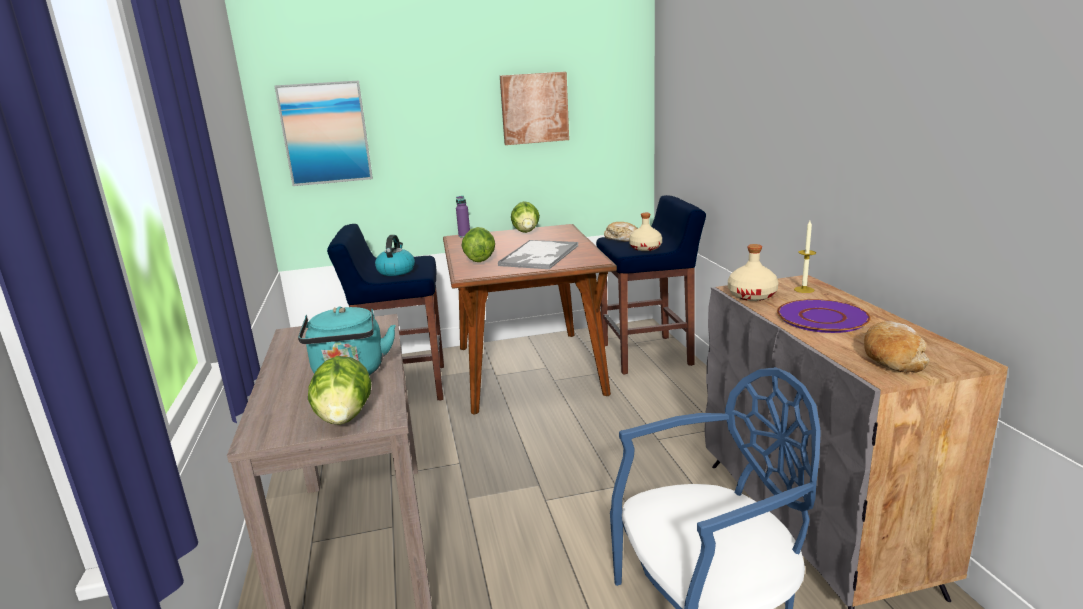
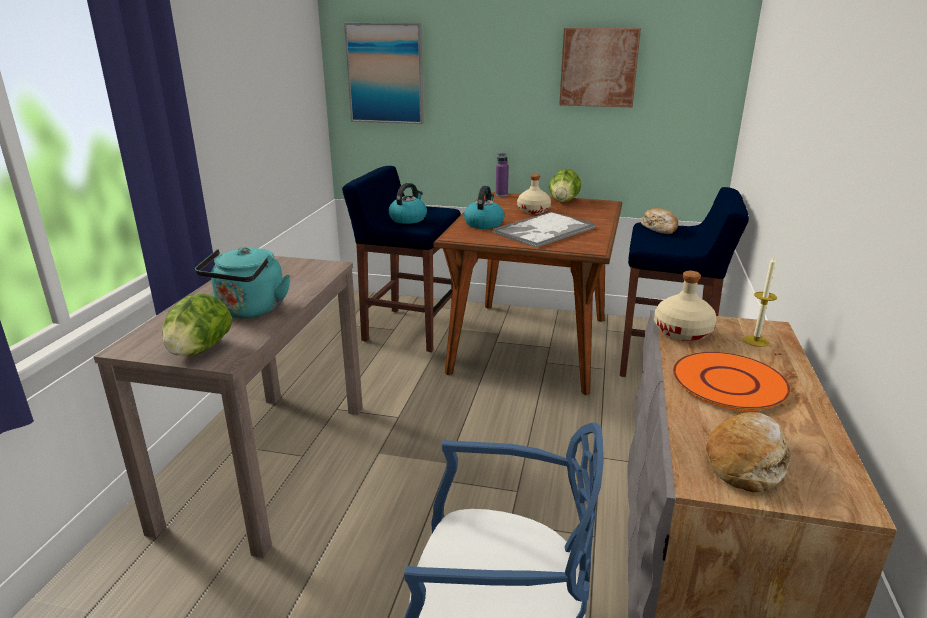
camera: 25 degrees right, 5 degrees up
(479, 260) = (484, 224): lettuce -> kettle
(646, 248) = (672, 245): beige bottle -> beige bottle (533, 211)
(822, 317) = (730, 383): purple plate -> orange plate

